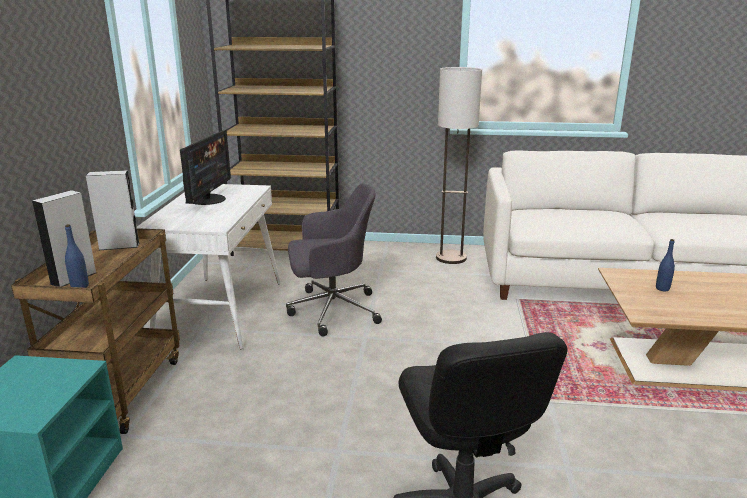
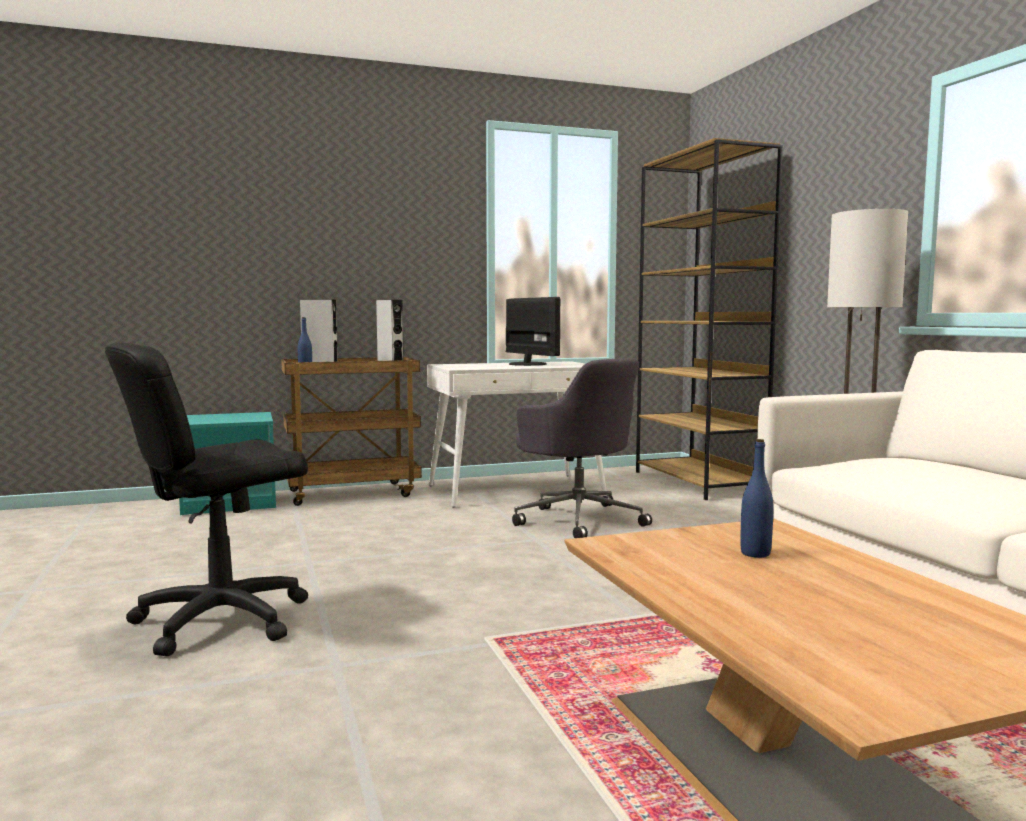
camera: 65 degrees right, 15 degrees down
(208, 199) = (528, 364): monitor -> monitor turned 105 degrees counterclockwise

